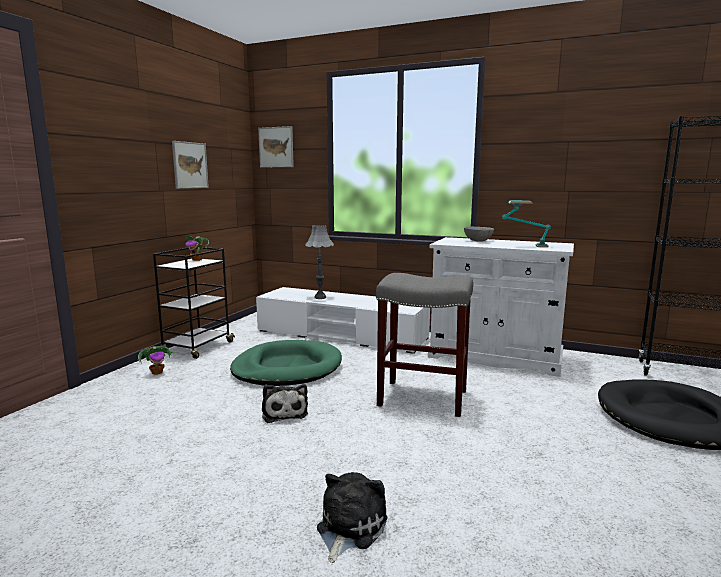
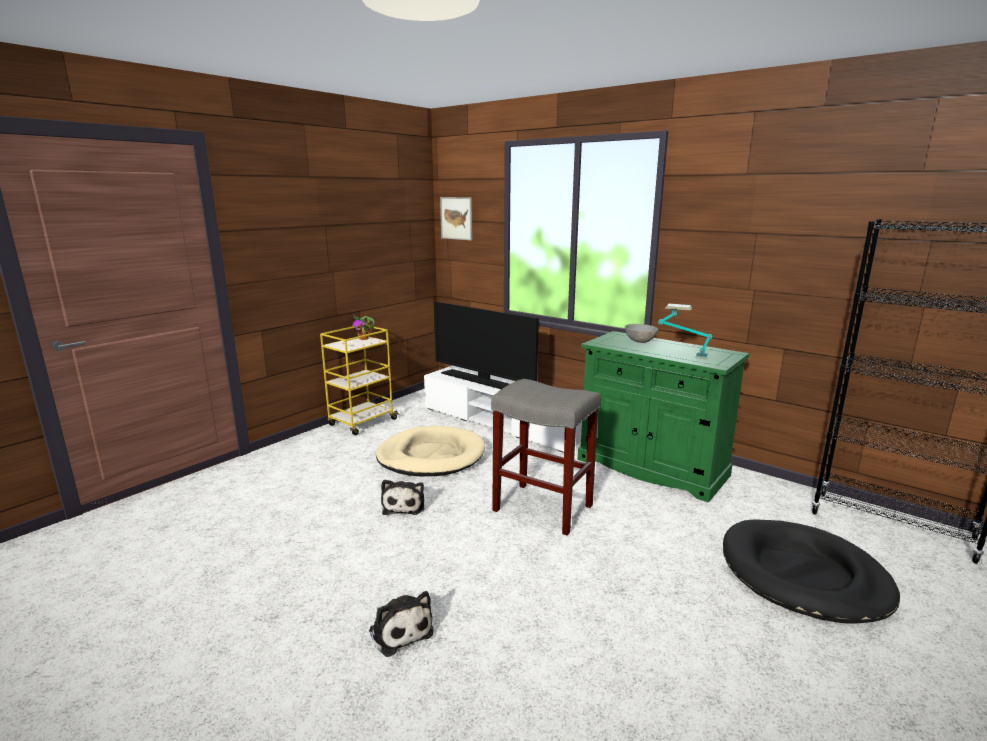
camera: 15 degrees right, 5 degrees up
(157, 372) = (316, 447): potted plant -> none
(190, 165) = (362, 244): picture -> none
(197, 348) = (362, 423): black cart -> yellow cart
(287, 368) = (431, 456): green dog bed -> beige dog bed
(320, 297) = (485, 381): grey table lamp -> television
(349, 527) = (400, 630): plush toy -> plush toy turned 105 degrees clockwise
(495, 356) = (651, 467): white cabinet -> green cabinet

